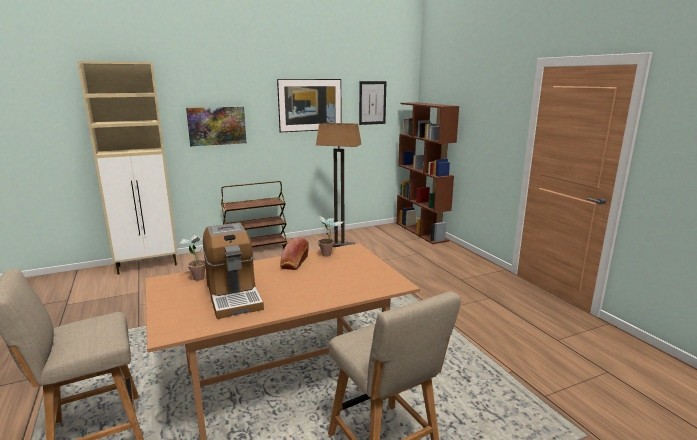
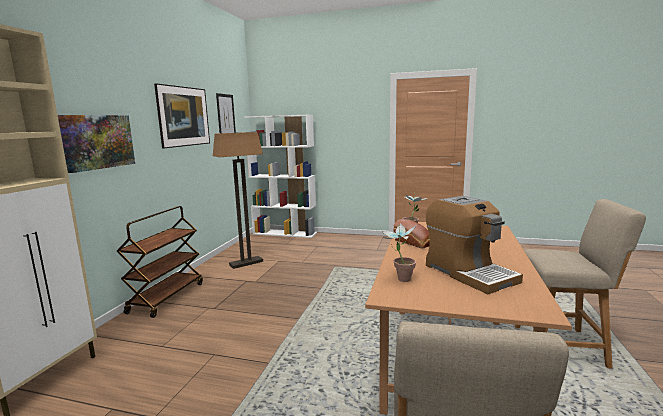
camera: 50 degrees left, 5 degrees down
(233, 296) = (468, 273): coffee machine -> coffee machine turned 45 degrees clockwise
(421, 232) = (285, 233): brown bookcase -> white bookcase

